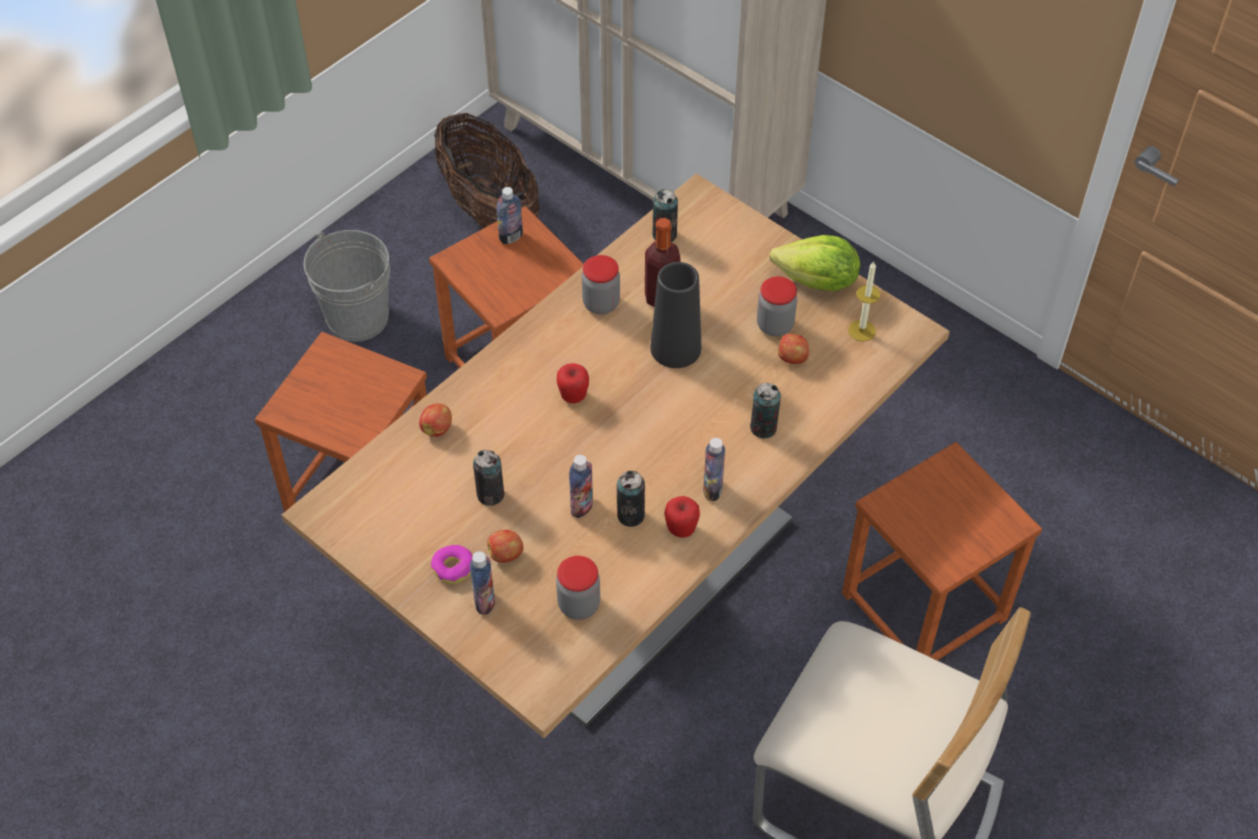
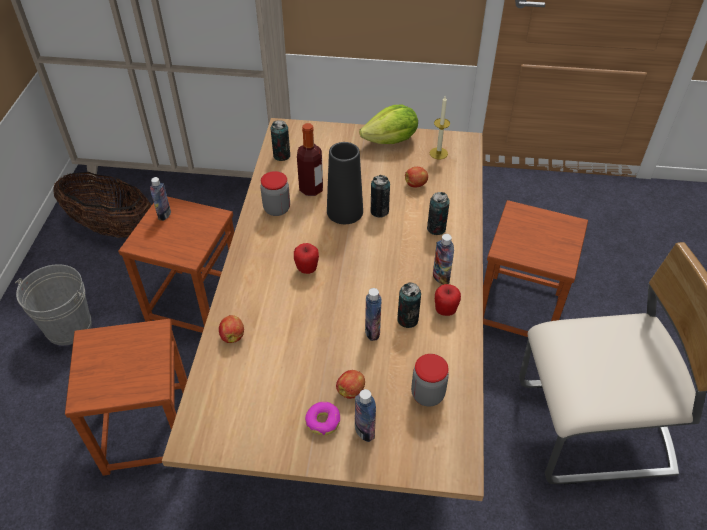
camera: 35 degrees left, 5 degrees down
(490, 494) = (306, 358): can -> can (379, 211)
(774, 325) = (389, 172): jar -> none

